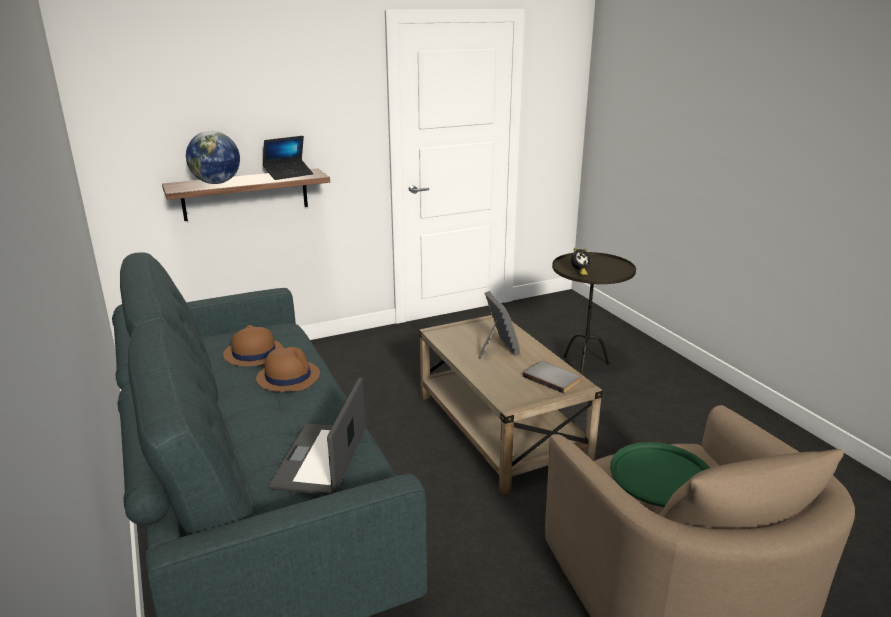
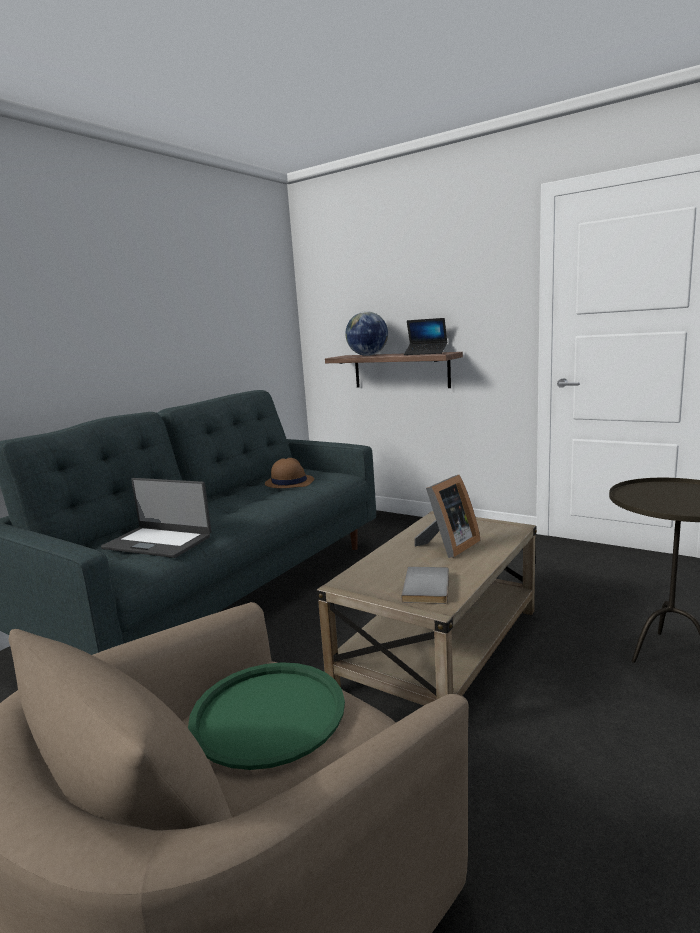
camera: 60 degrees right, 10 degrees down
(288, 377) = (267, 498): brown hat -> none
(321, 459) = (158, 542): laptop -> laptop turned 135 degrees counterclockwise
(579, 272) = (643, 497): alarm clock -> none

